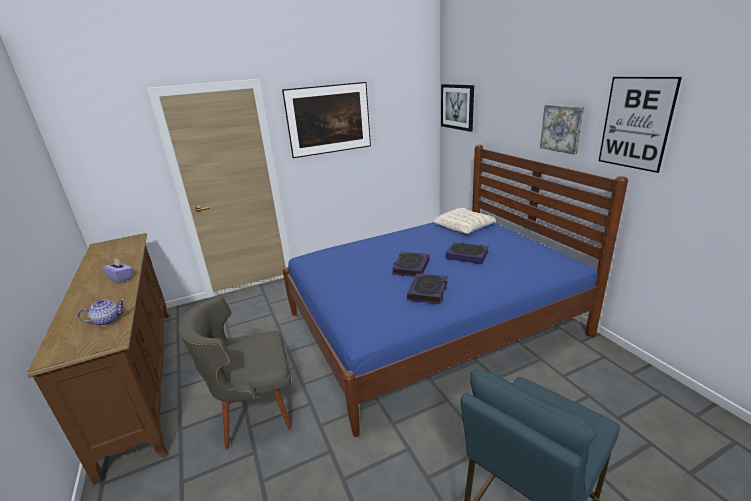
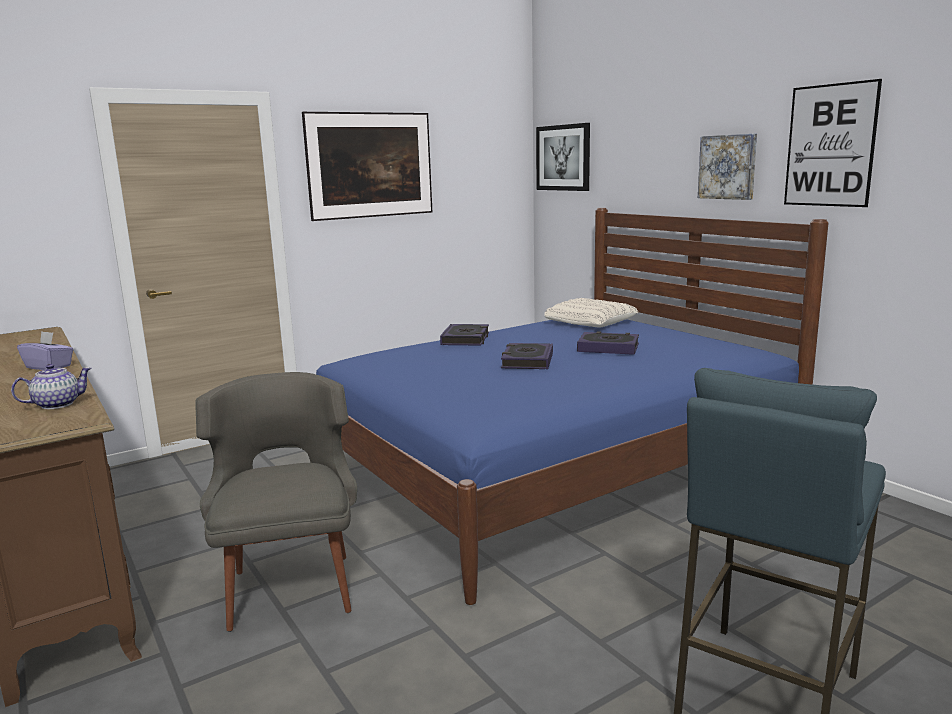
camera: 10 degrees left, 10 degrees down
(257, 413) = (291, 592): grey chair -> grey chair turned 105 degrees clockwise
(428, 291) = (565, 382): book -> book (465, 339)

